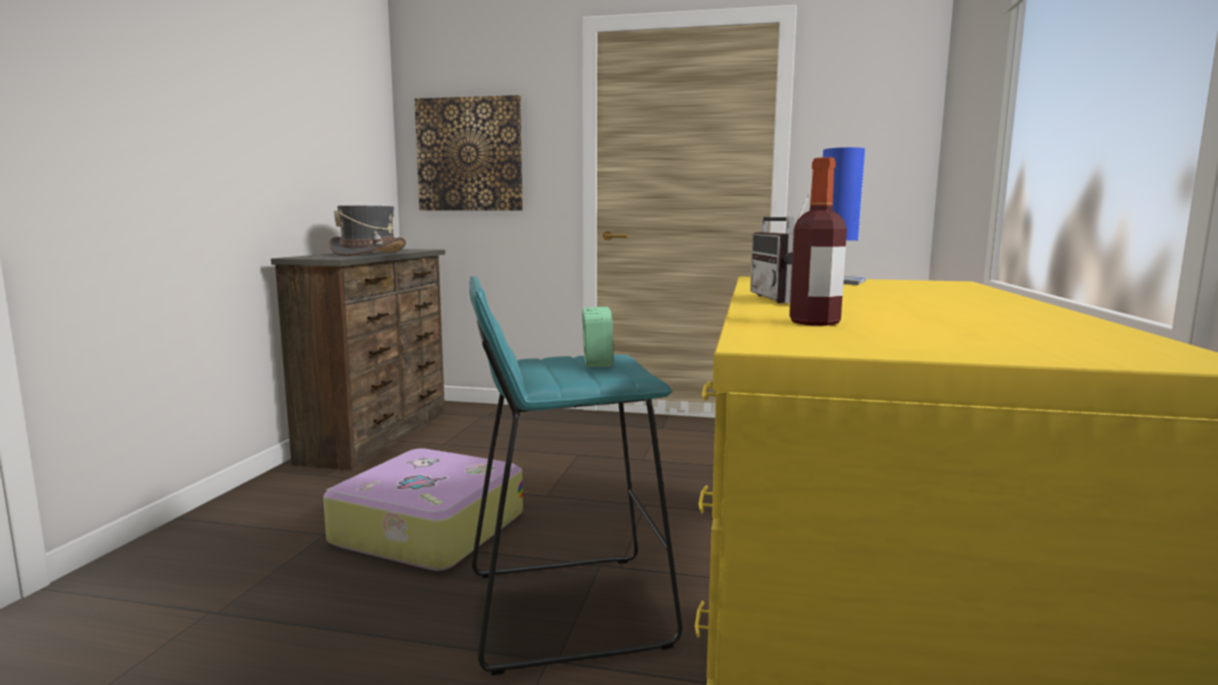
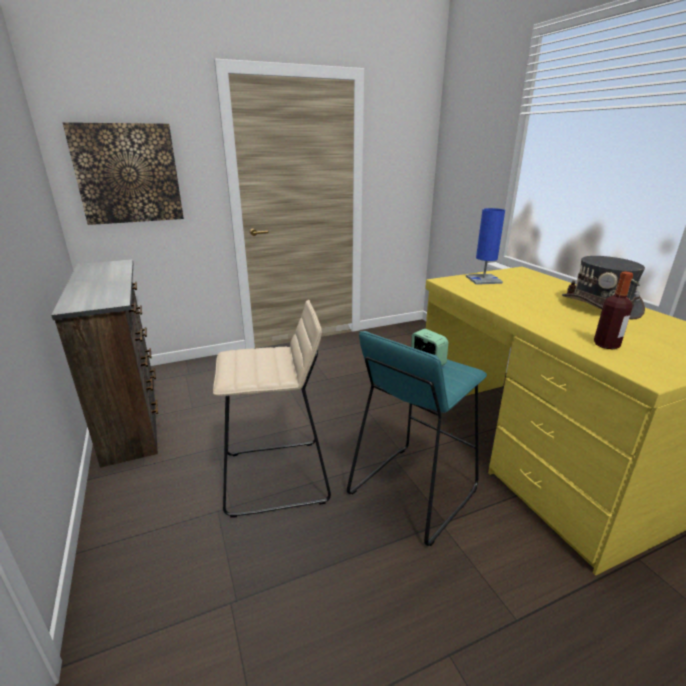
camera: 35 degrees left, 15 degrees up
(369, 254) = (107, 284): grey hat -> grey hat (600, 306)
(427, 529) = (277, 477): suitcase -> beige stool
(784, 299) = (528, 315): radio -> none

